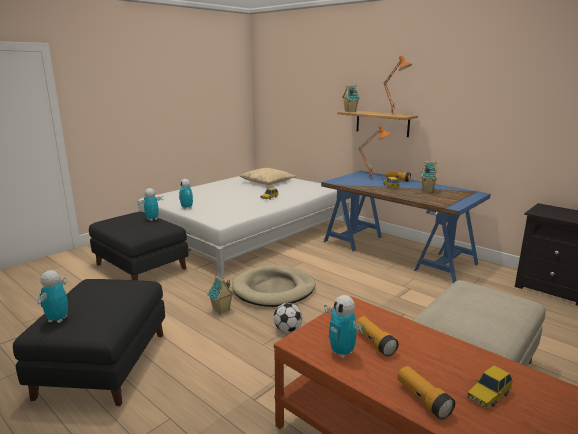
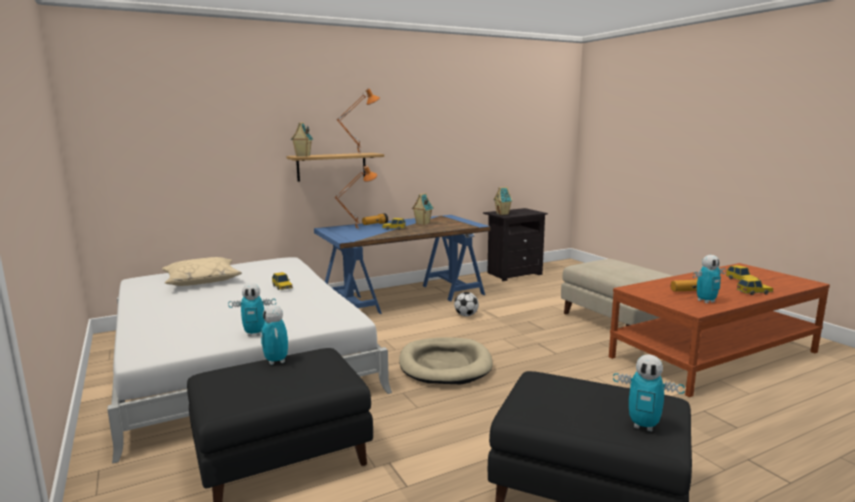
camera: 70 degrees left, 5 degrees down
(221, 310) = (479, 400): toy house -> toy house (503, 214)
(287, 330) = (538, 370): football -> football (466, 315)
(423, 399) = (754, 292): flashlight -> toy car

